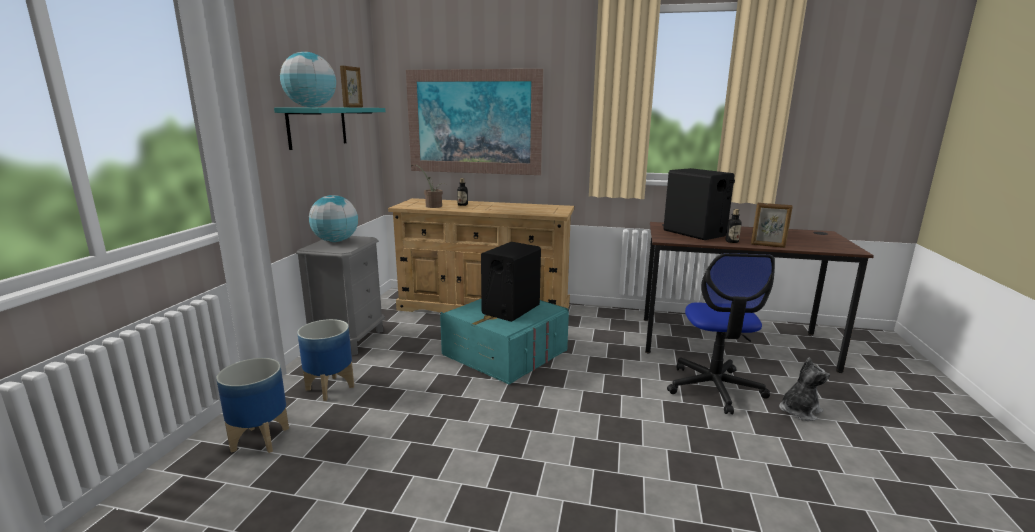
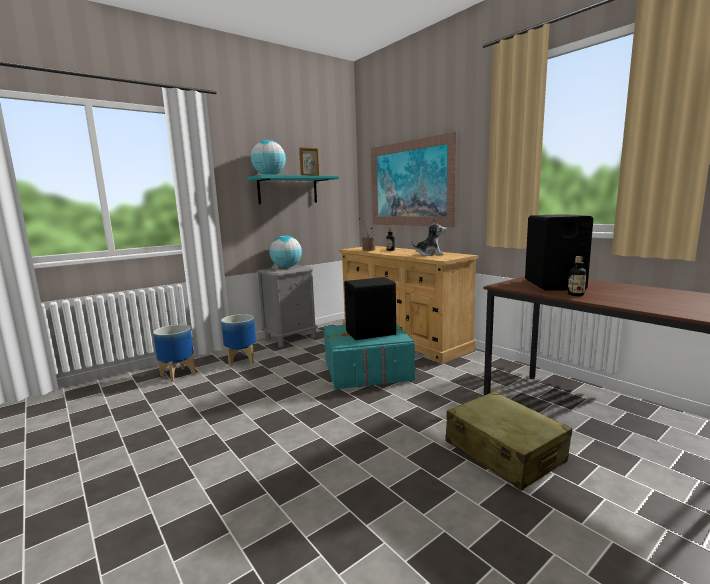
camera: 40 degrees right, 5 degrees down
(714, 388) = (504, 452): office chair -> beige suitcase
(767, 245) = (612, 302): picture frame -> none
(799, 411) = (573, 510): plush toy -> plush toy (430, 254)

